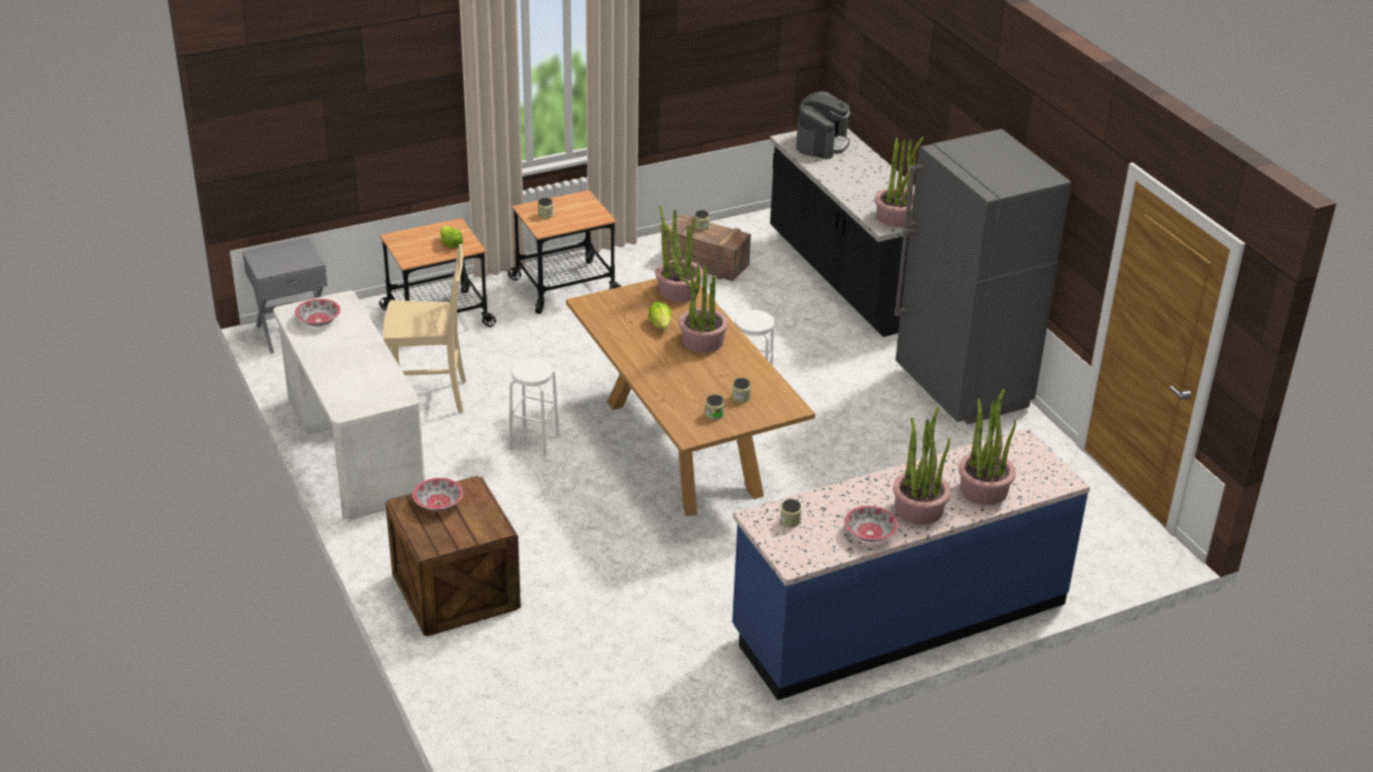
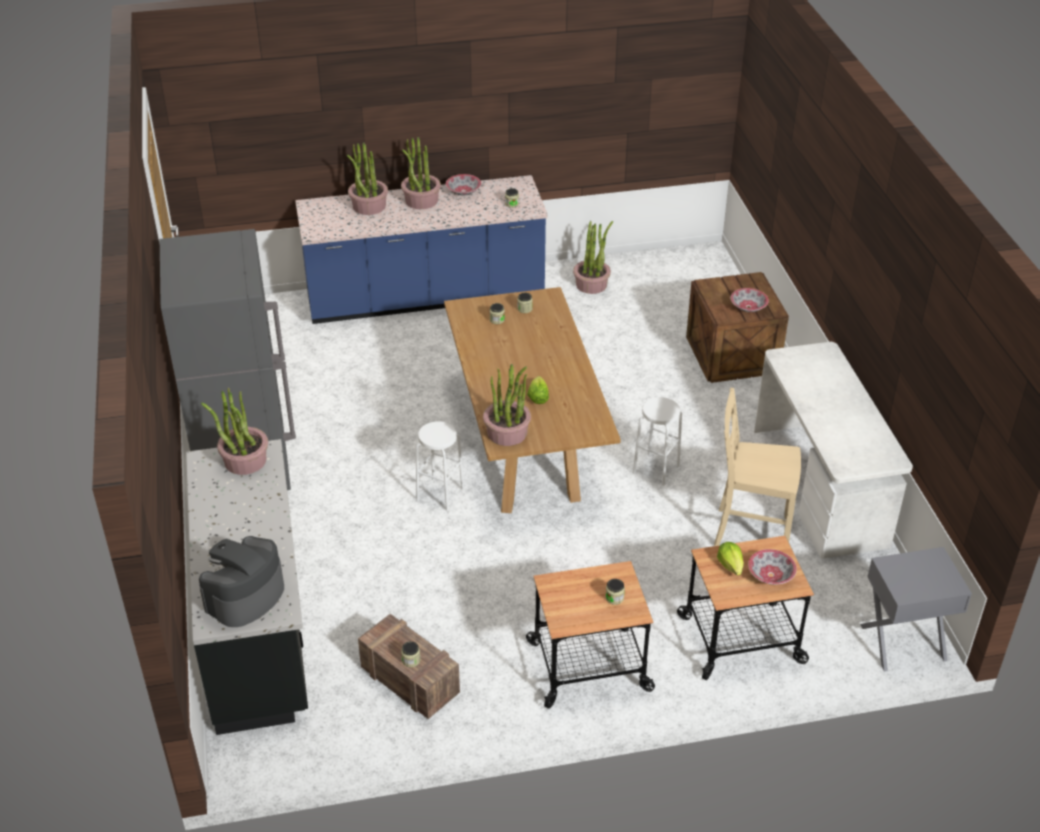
camera: 165 degrees left, 5 degrees up
(319, 320) = (864, 444): bowl -> bowl (770, 575)
(702, 341) = (507, 375): potted plant -> potted plant (591, 284)

